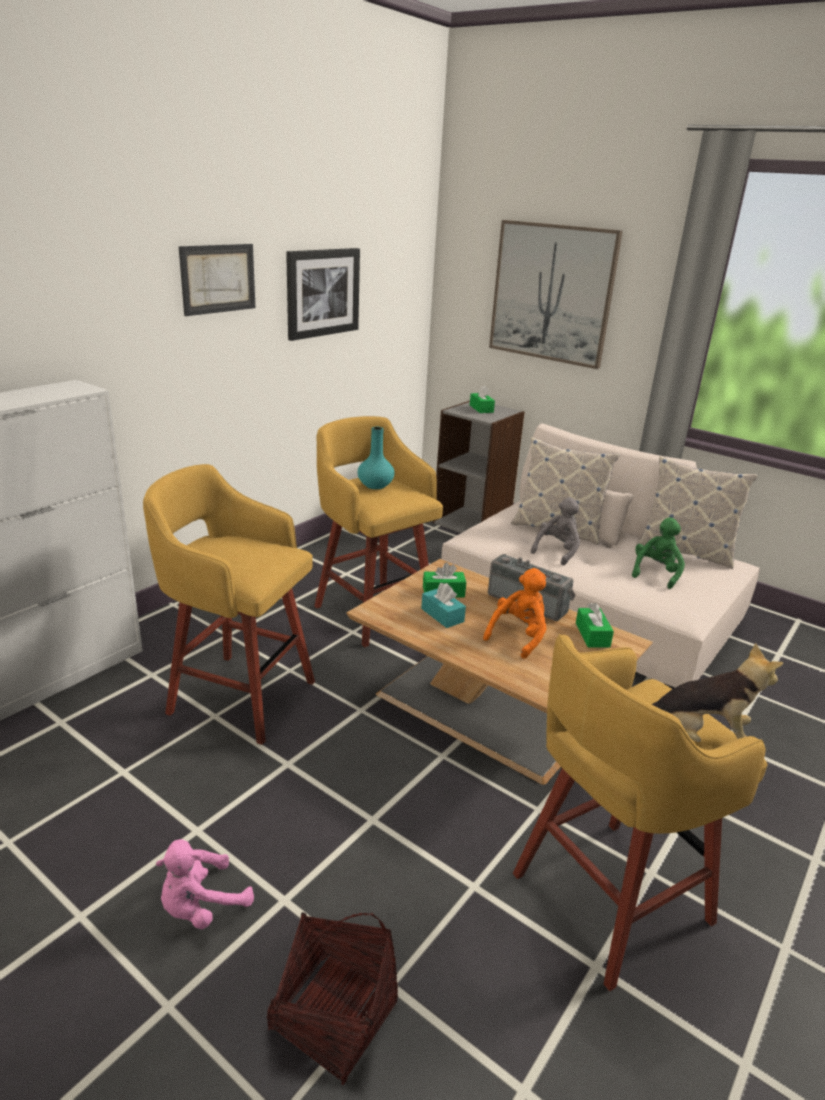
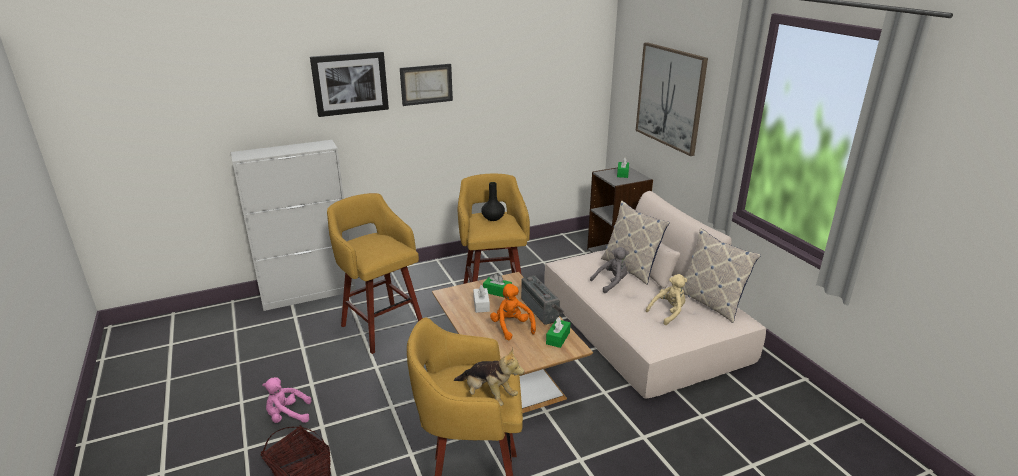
camera: 30 degrees right, 0 degrees up
(322, 292) = (507, 90): picture -> picture (350, 83)
(375, 485) = (493, 218): turquoise vase -> black vase
(442, 615) = (481, 305): turquoise tissue box -> white tissue box
(518, 636) = (511, 327): orange plush toy -> orange plush toy turned 90 degrees counterclockwise
(656, 573) = (668, 313): green plush toy -> beige plush toy

